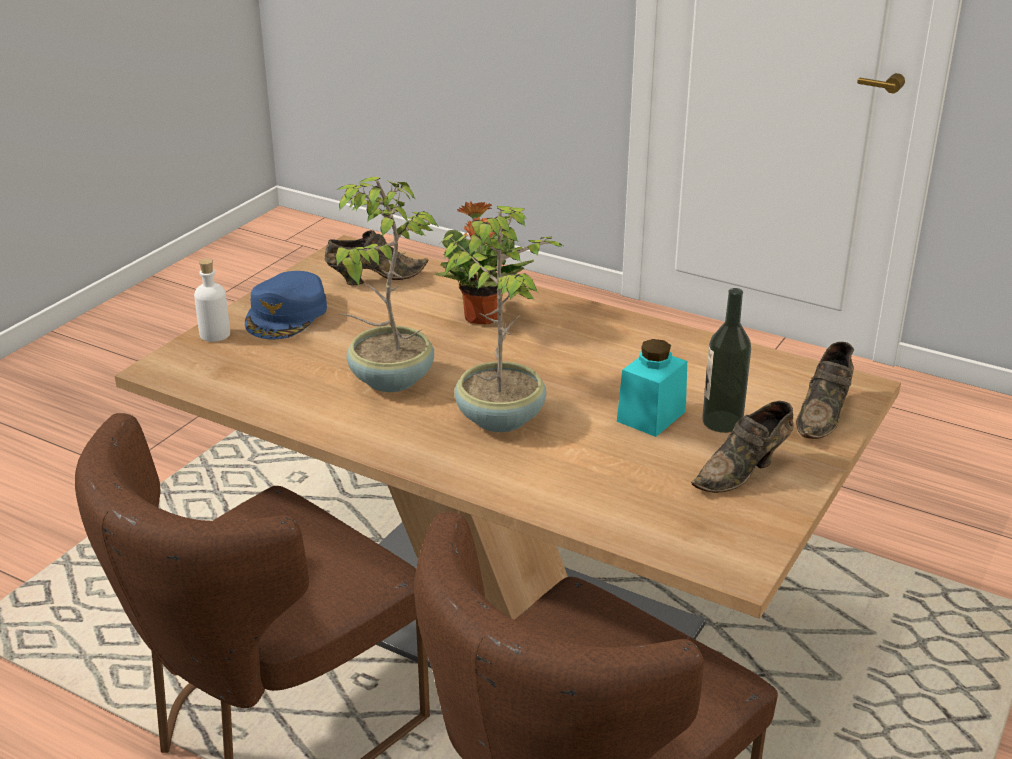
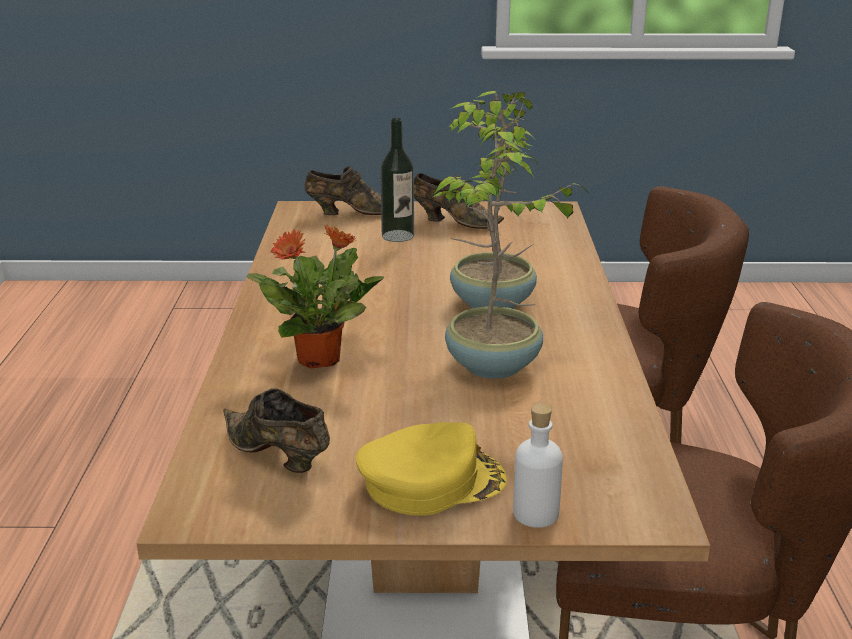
camera: 120 degrees left, 5 degrees down
(287, 314) = (431, 481): blue cap -> yellow cap
(651, 416) = (418, 256): turquoise jar -> none

